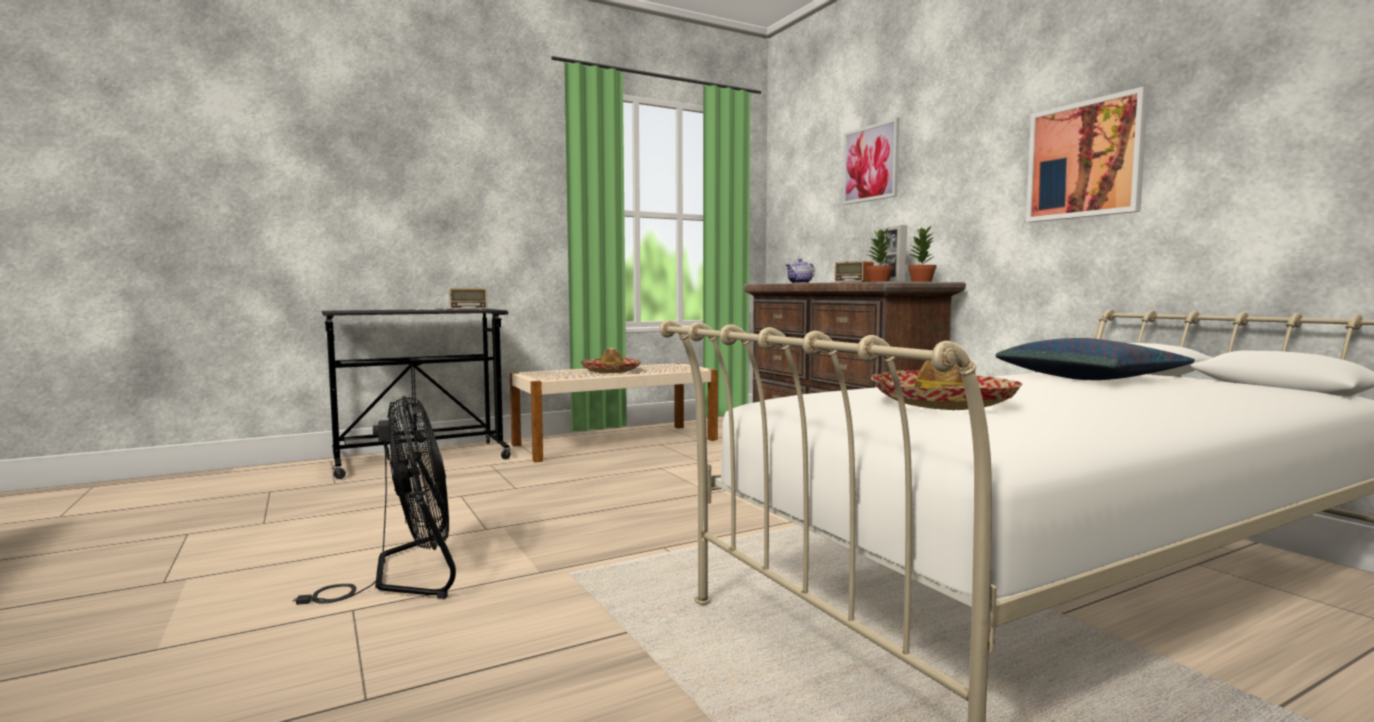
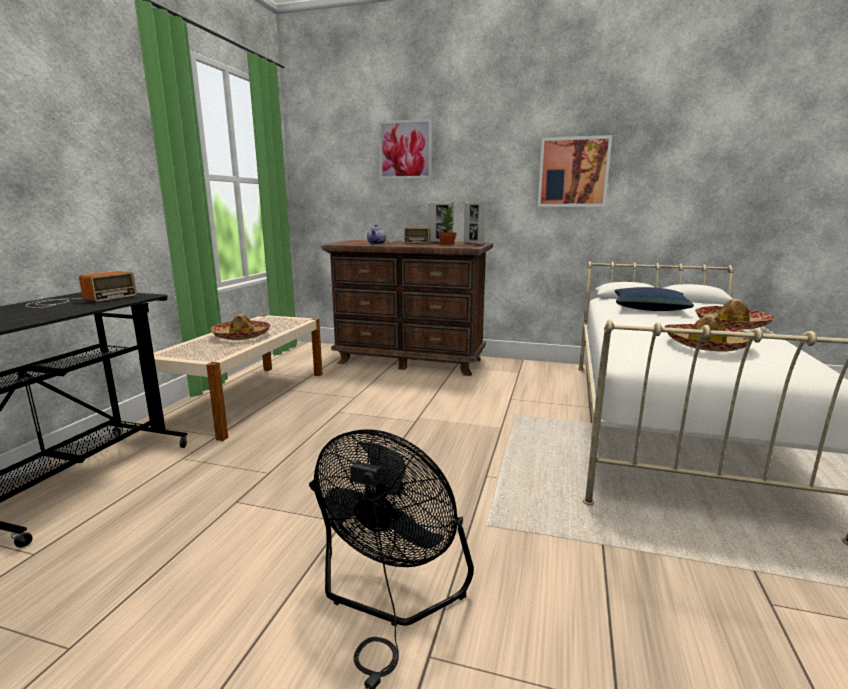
camera: 45 degrees left, 10 degrees up
(921, 281) = (473, 243): potted plant -> picture frame
(1142, 401) = (731, 325): none -> hat

